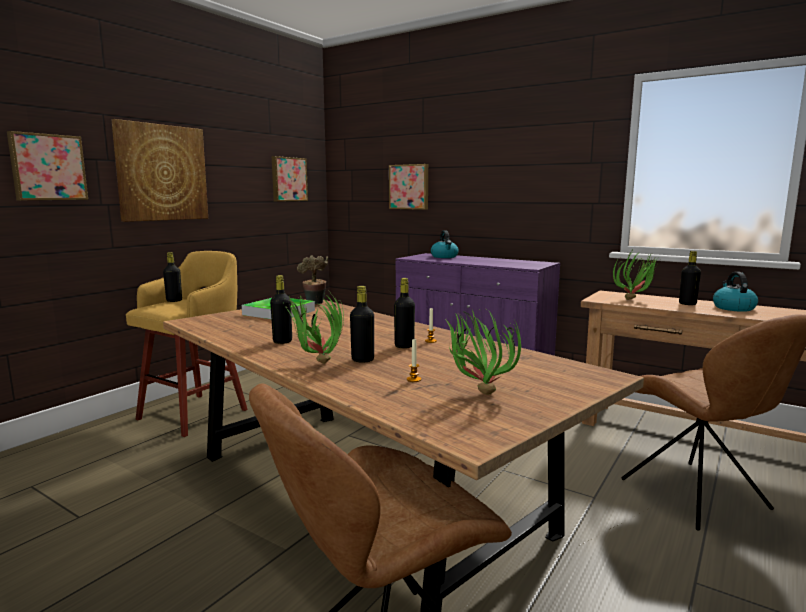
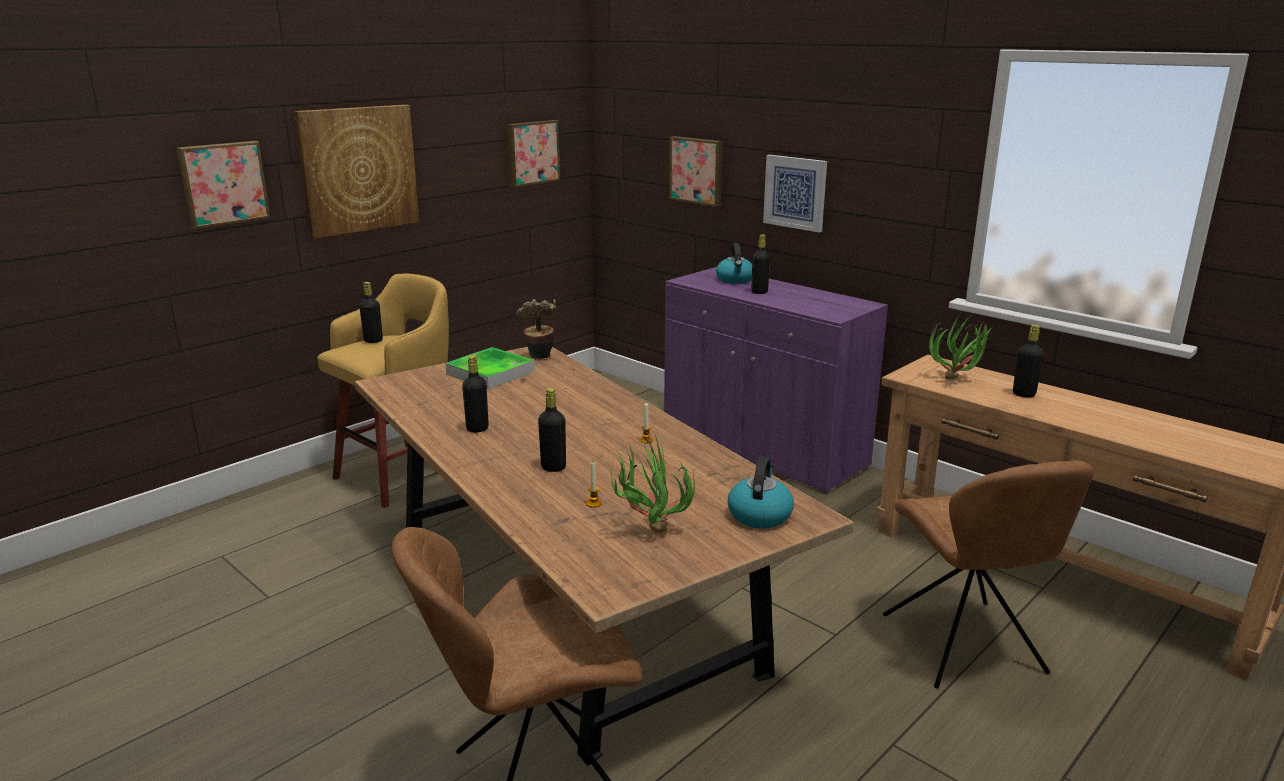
camera: 10 degrees right, 10 degrees up
(316, 365) = (500, 471): potted plant -> none
(404, 346) = (611, 447): black bottle -> black bottle (759, 292)
(485, 192) = (795, 192): none -> picture
(733, 308) = (1079, 407): kettle -> kettle (759, 514)

